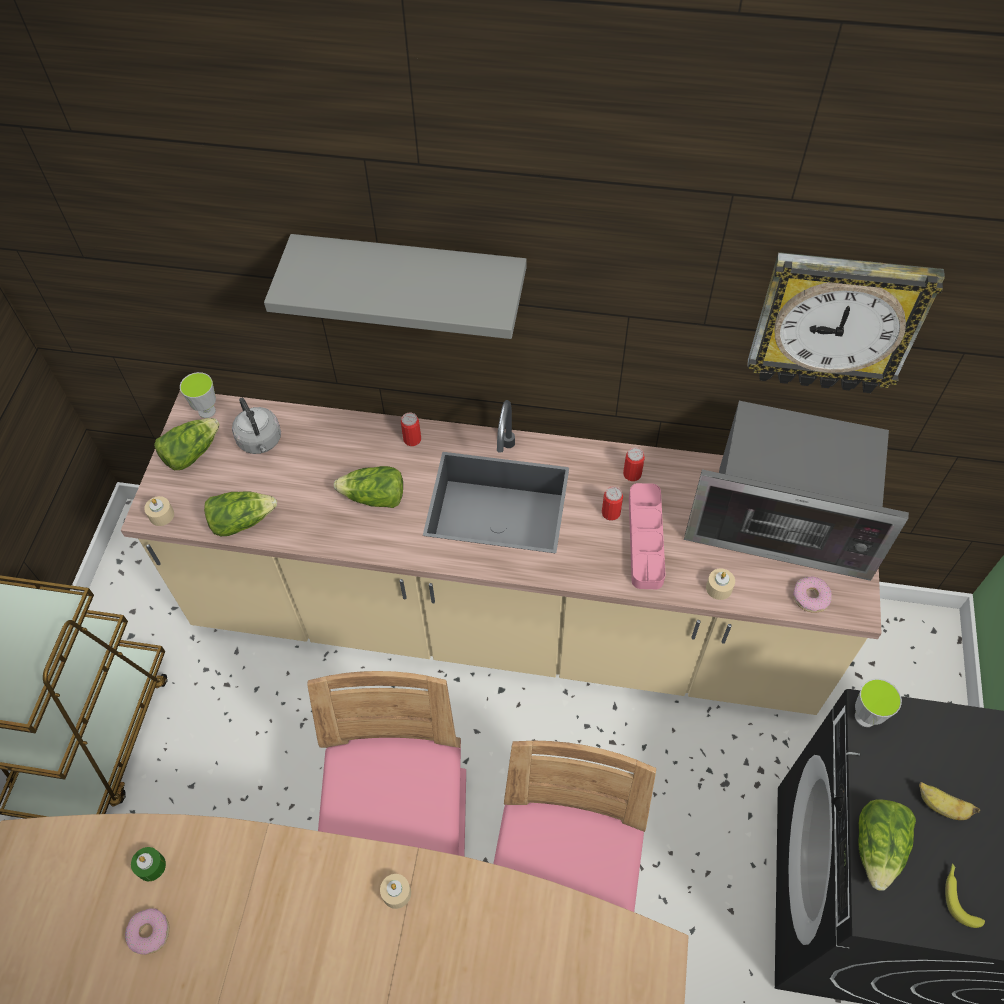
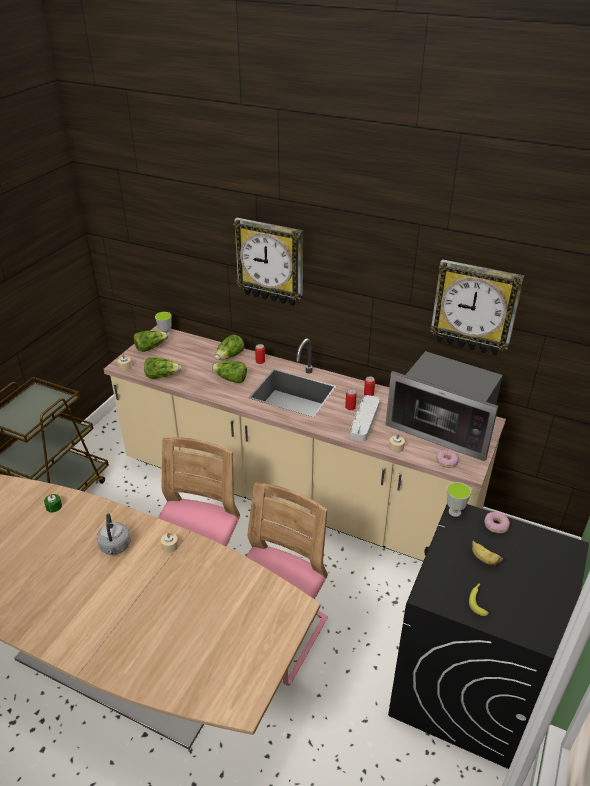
camera: 15 degrees right, 20 degrees down
(150, 933) = (40, 532): donut -> donut (496, 525)
(261, 442) = (185, 349): grey kettle -> grey kettle (115, 547)
(410, 275) = (270, 262): grey shelf -> wall clock
(645, 538) = (364, 420): pink tray -> grey tray
(878, 847) = (438, 568): lettuce -> lettuce (229, 356)

